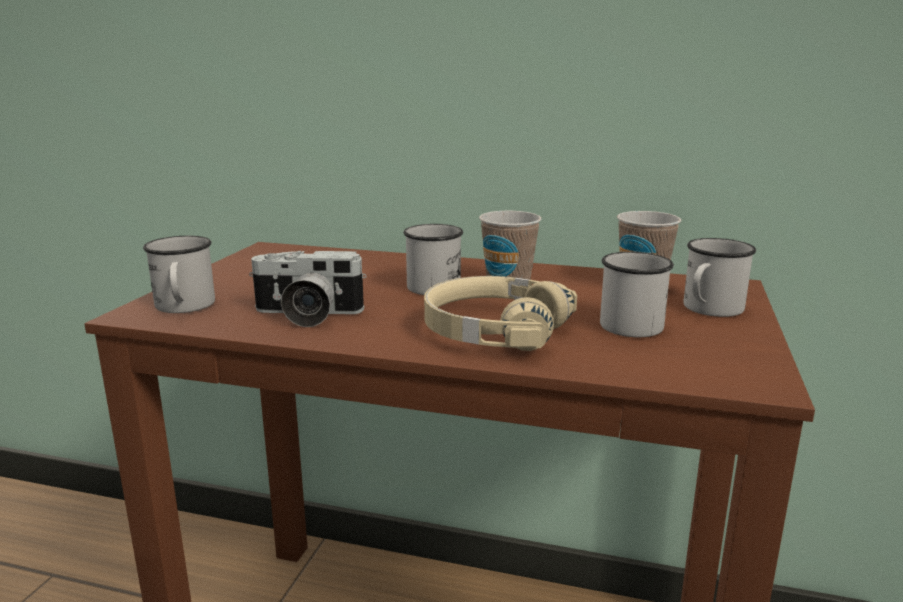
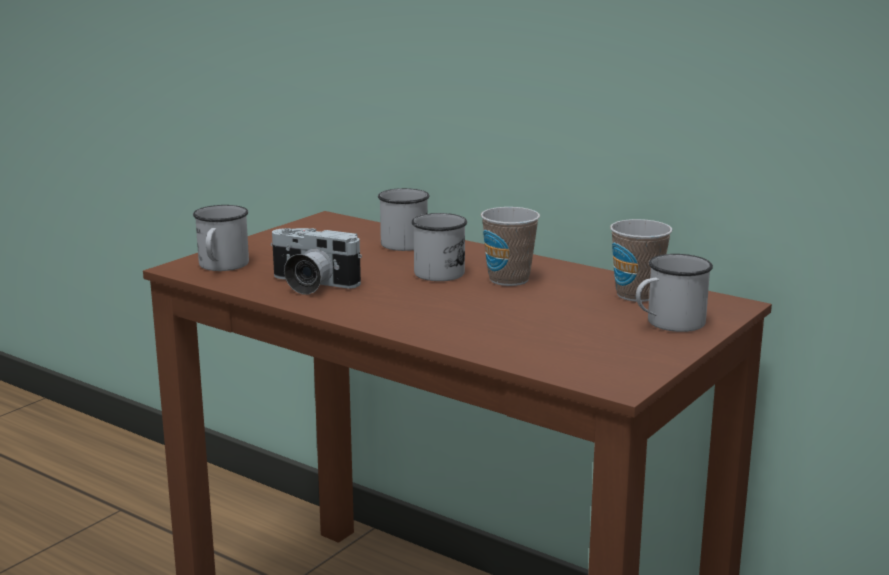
camera: 20 degrees right, 0 degrees up
(493, 330) = (449, 316): beige headphones -> none
(625, 322) = (573, 324): white mug -> white mug (404, 242)

